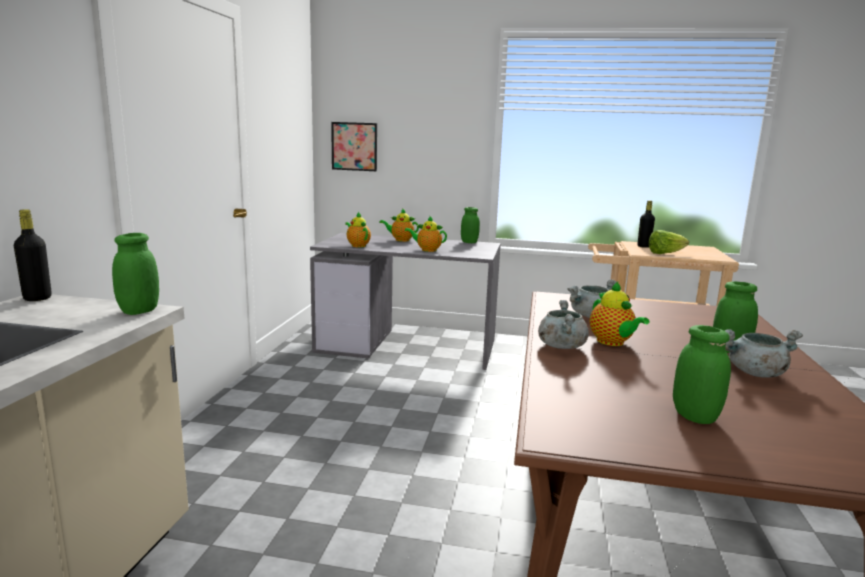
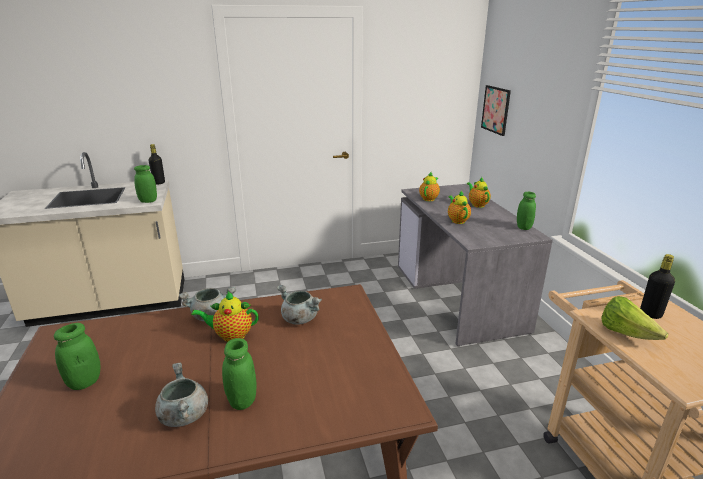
camera: 65 degrees right, 10 degrees up
(612, 342) = (231, 336): teapot -> teapot turned 45 degrees clockwise

